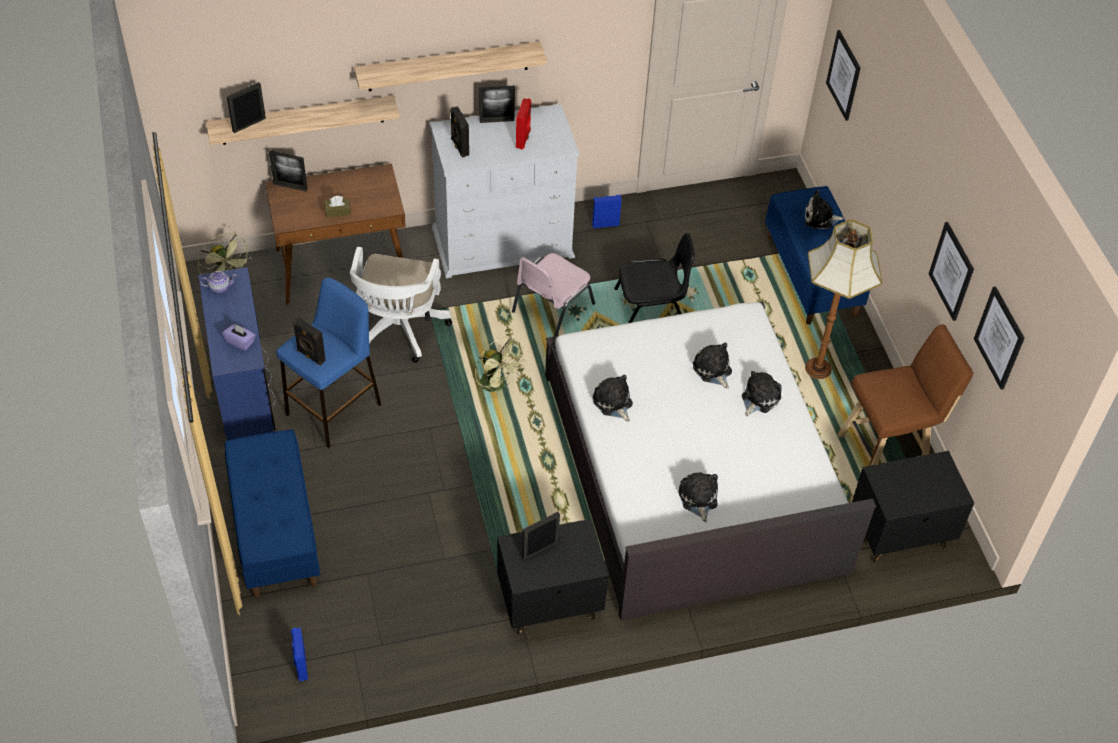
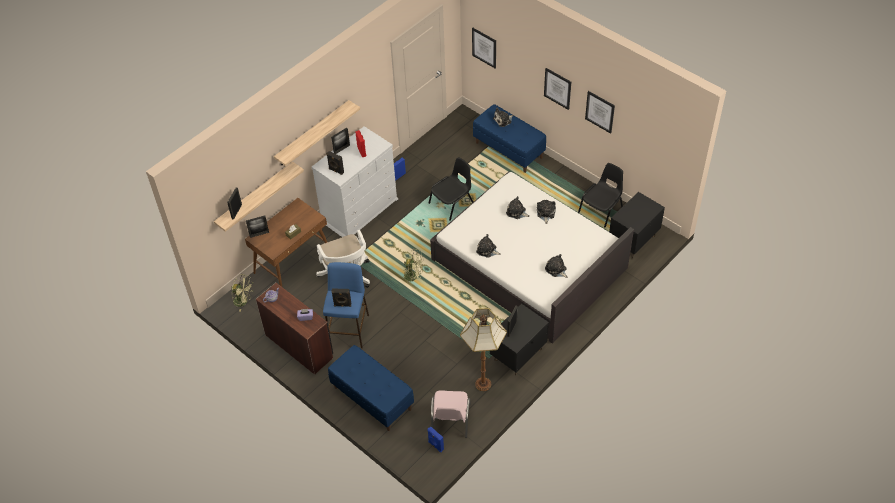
camera: 30 degrees left, 0 degrees up
(245, 390) = (299, 345): blue desk -> brown desk
(551, 308) = (407, 228): pink chair -> pink chair (450, 421)
(819, 370) = (545, 190): floor lamp -> floor lamp (484, 384)
(887, 452) = (601, 209): brown stool -> black chair
(999, 338) = (644, 129): picture -> picture (557, 88)

